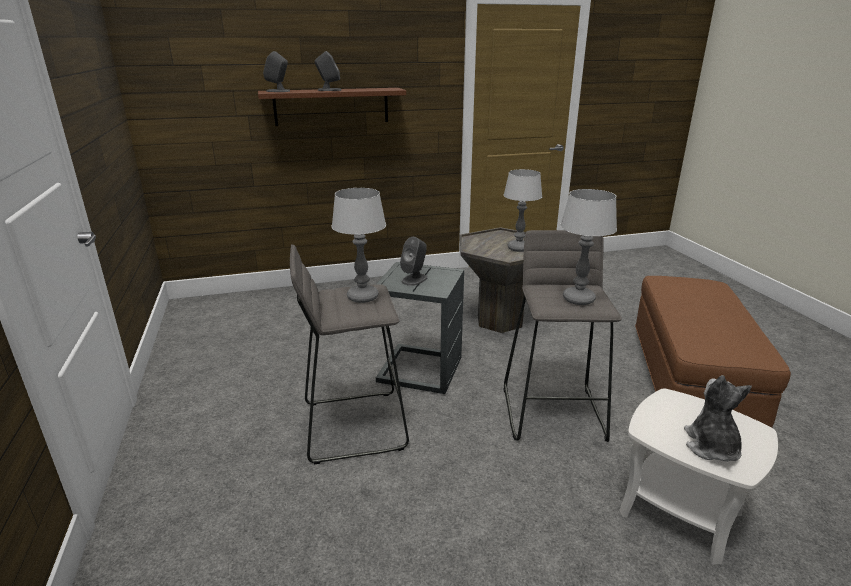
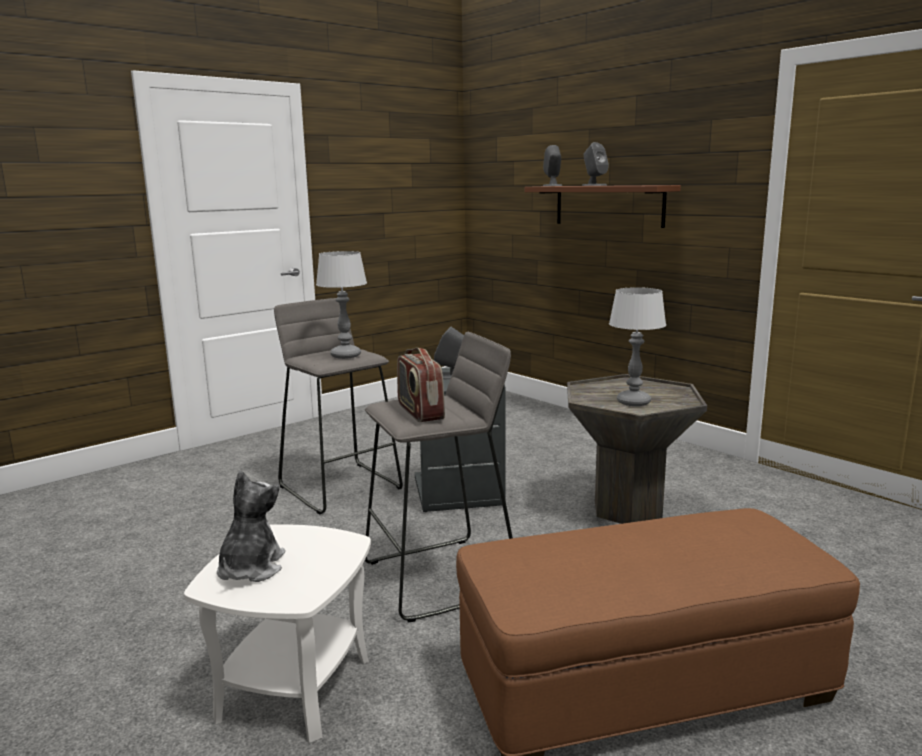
camera: 65 degrees right, 10 degrees down
(579, 299) = (419, 412): table lamp -> radio
(711, 447) = (250, 568): plush toy -> plush toy turned 60 degrees counterclockwise

